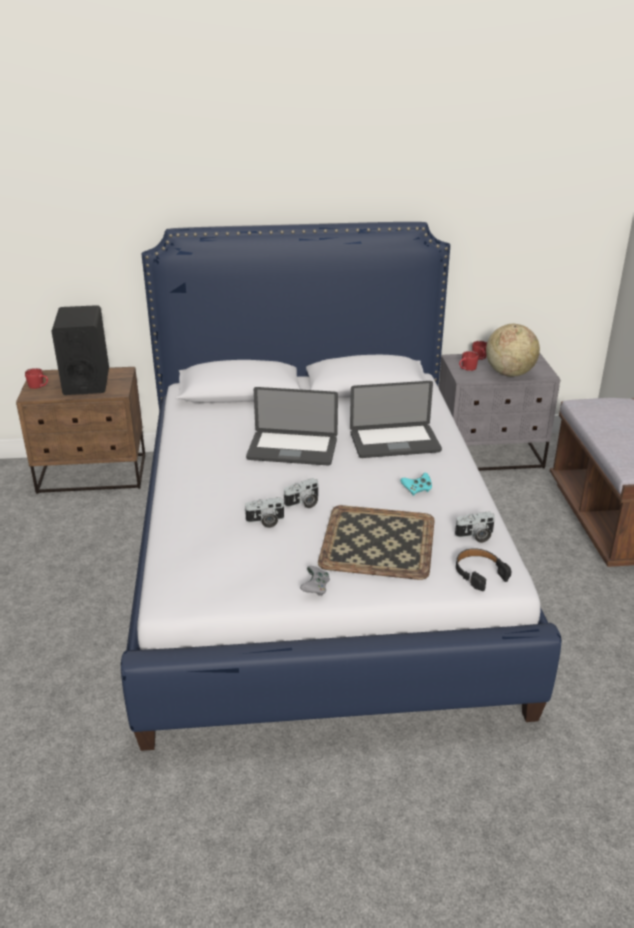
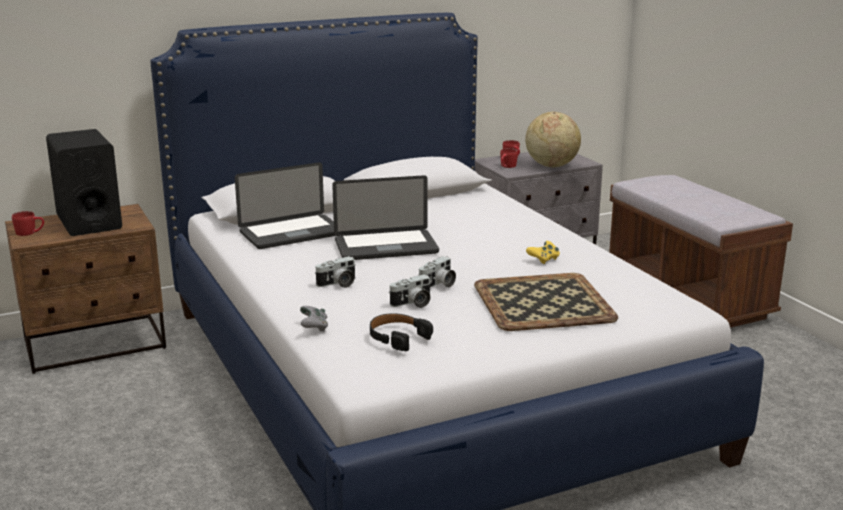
camera: 20 degrees left, 10 degrees down
(315, 588) = (514, 347): grey game controller -> grey game controller (314, 327)
(395, 443) = (487, 228): laptop -> laptop (292, 233)
(417, 490) = (543, 259): turquoise game controller -> yellow game controller
(475, 536) = (632, 284): camera -> camera (338, 284)
(479, 573) = (662, 309): black headphones -> black headphones (397, 337)

